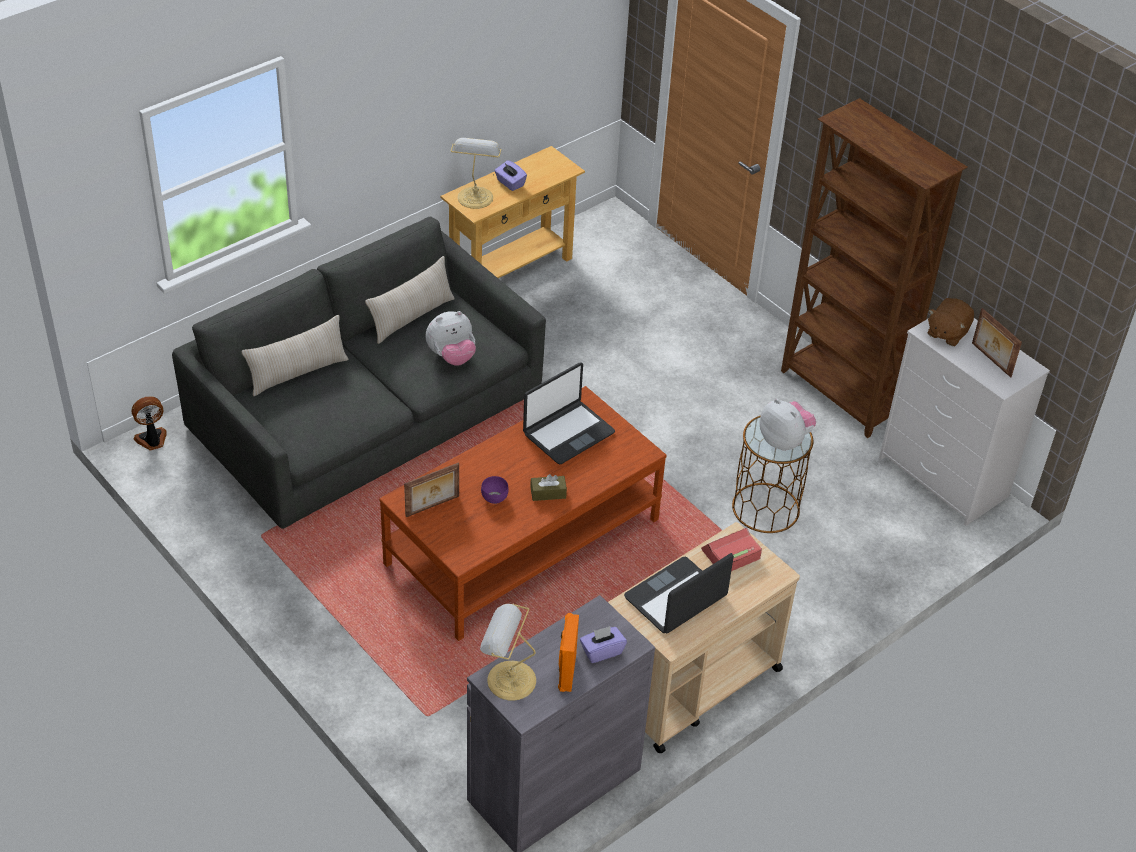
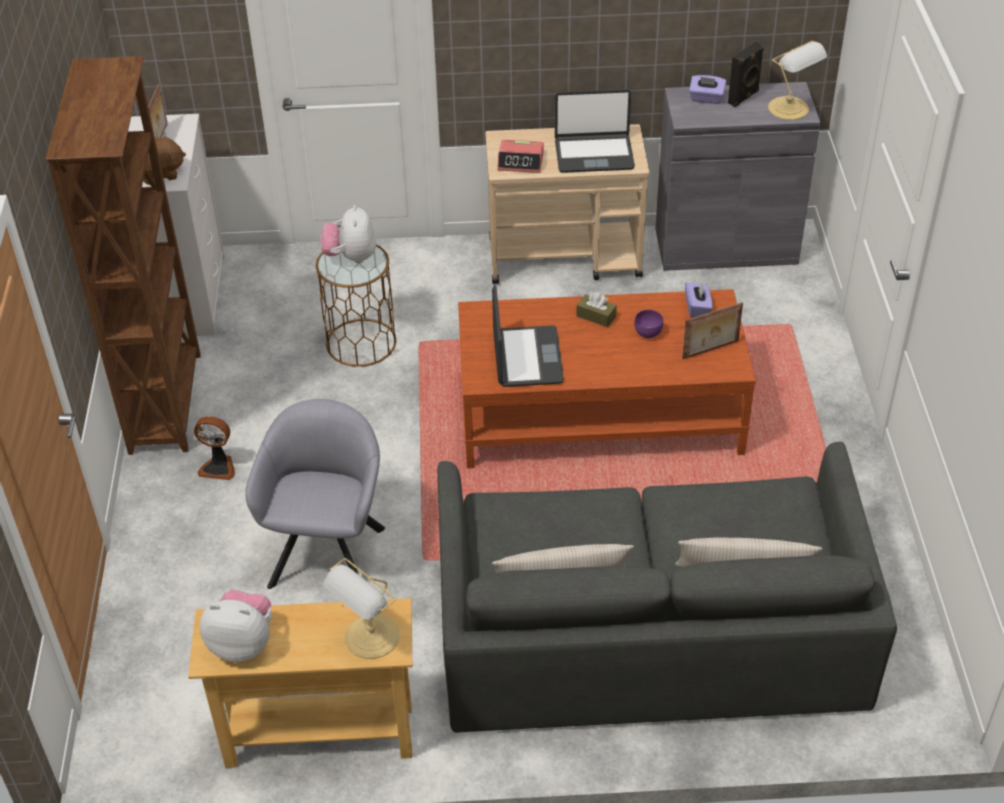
camera: 140 degrees left, 0 degrees up
(152, 440) = (920, 714): fan -> fan (219, 467)
(433, 507) = (711, 350): picture frame -> picture frame turned 150 degrees clockwise
(451, 357) = (557, 514): plush toy -> plush toy (243, 643)
(510, 183) = (307, 637): purple tissue box -> purple tissue box (697, 308)
(566, 672) = (744, 98): orange speaker -> black speaker
(568, 433) = (526, 358): laptop -> laptop turned 90 degrees clockwise
(614, 358) = (329, 551): none -> grey armchair

